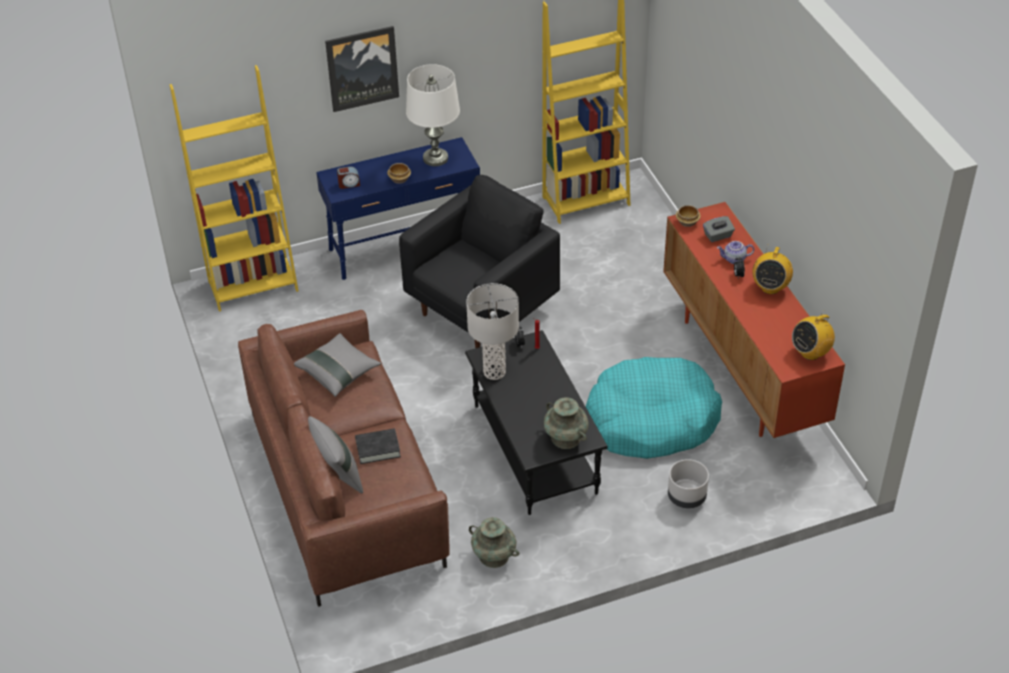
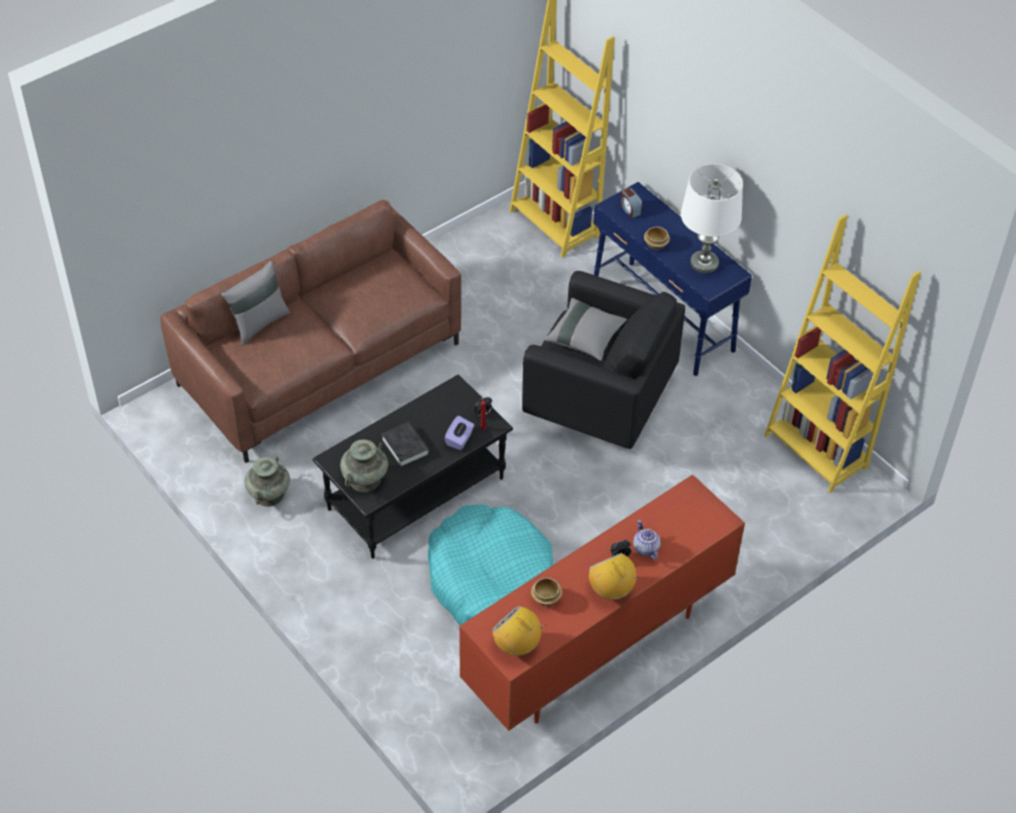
camera: 70 degrees right, 5 degrees up
(338, 373) = (386, 287): grey pillow -> grey pillow (585, 338)
(362, 68) = (693, 123): picture -> none
(378, 448) = (299, 341): black book -> black book (405, 447)
(494, 372) = (436, 403): white table lamp -> none
(543, 366) = (459, 440): none -> purple tissue box
(687, 497) = (393, 636): grey planter -> none
(688, 222) = (690, 494): bowl -> bowl (546, 599)
(718, 236) = (679, 526): grey tissue box -> none
(770, 287) = (611, 590): radio -> radio turned 60 degrees clockwise

